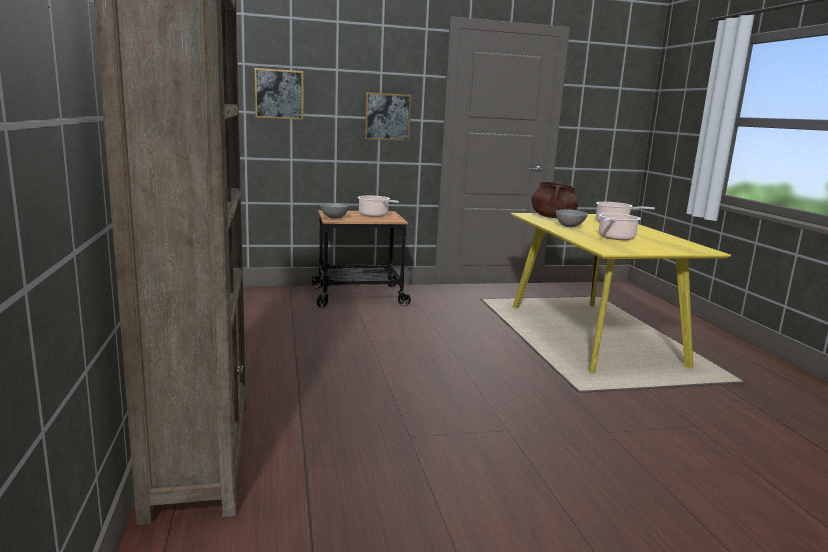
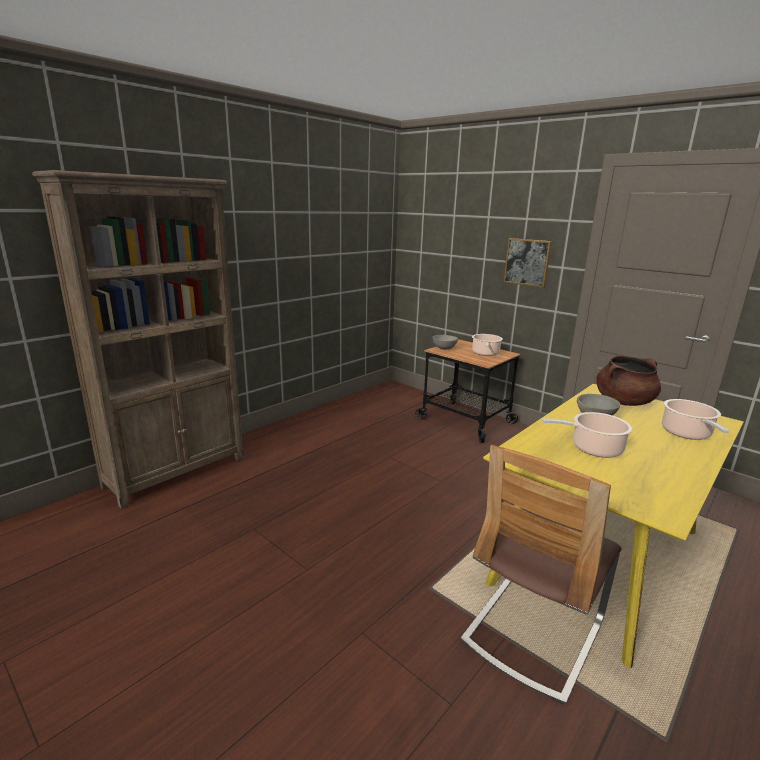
camera: 55 degrees right, 5 degrees up
(279, 94) = (443, 238): picture -> none
(647, 379) = (533, 631): none -> chair

